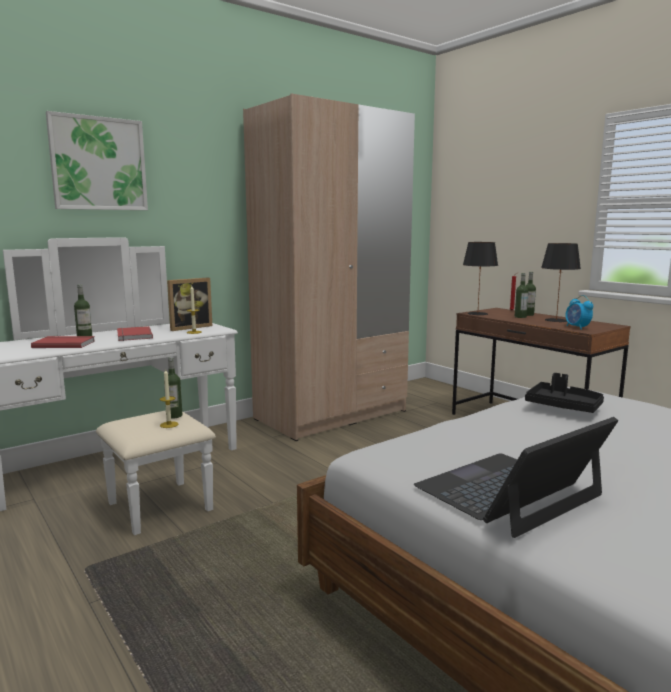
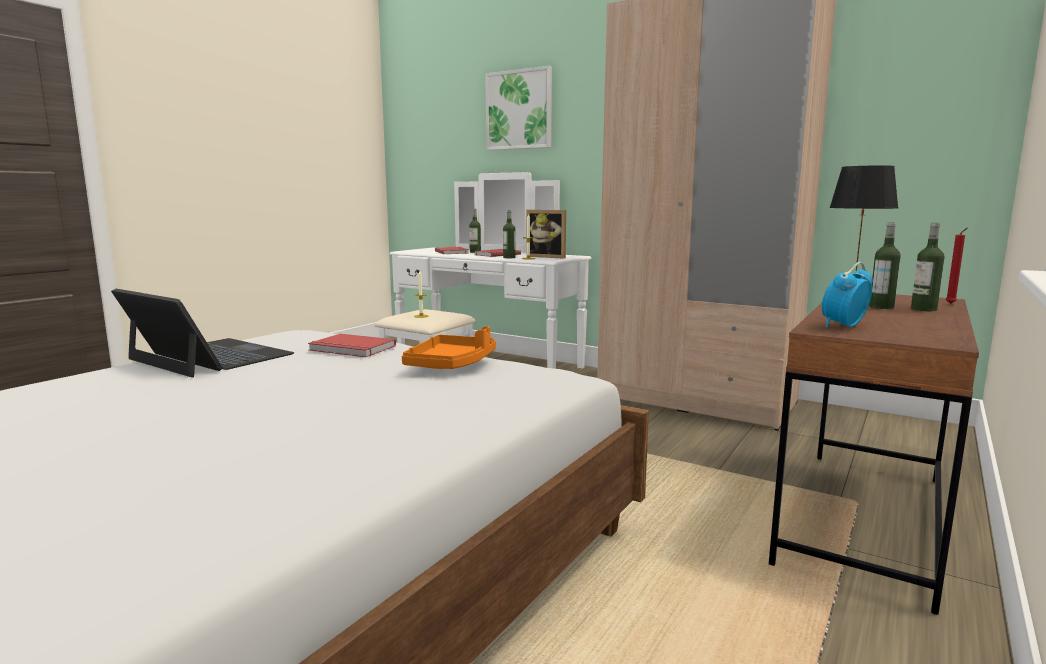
camera: 70 degrees right, 0 degrees up
(174, 416) = (442, 314): bottle -> bottle (509, 257)
(489, 433) = (351, 349): none -> red book
(556, 320) = (900, 319): black table lamp -> none
(563, 406) = (451, 364): black tray -> orange tray

